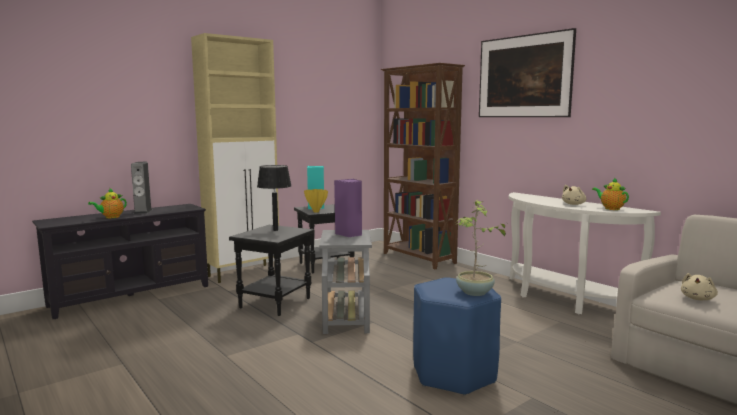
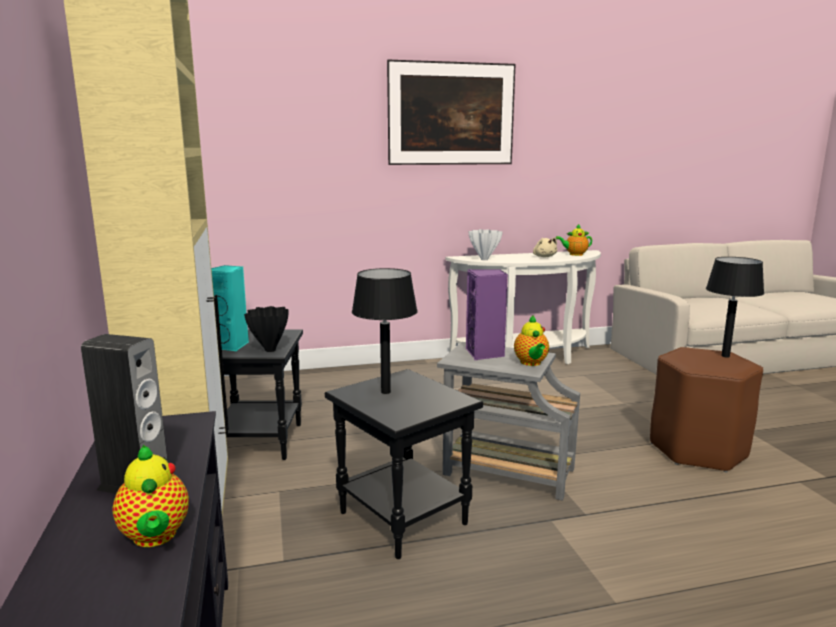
camera: 65 degrees left, 5 degrees up
(316, 212) = (270, 350): yellow vase -> black vase
(343, 242) = (531, 363): none -> teapot
(418, 258) = (317, 378): brown bookcase -> none
(454, 374) = (698, 450): blue stool -> brown stool
(475, 293) = (725, 356): potted plant -> black table lamp
(522, 197) = (483, 259): none -> white vase
(698, 298) = (711, 310): beige plush toy -> none

